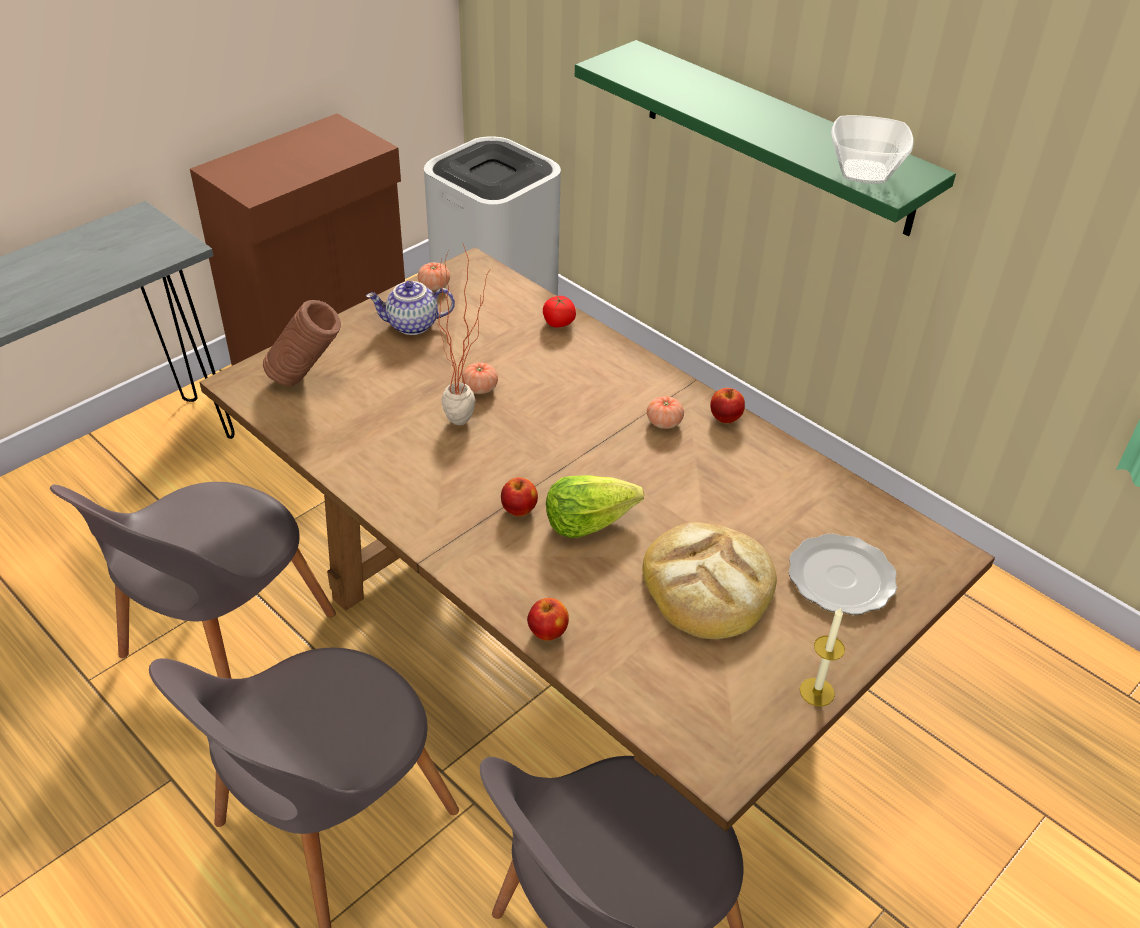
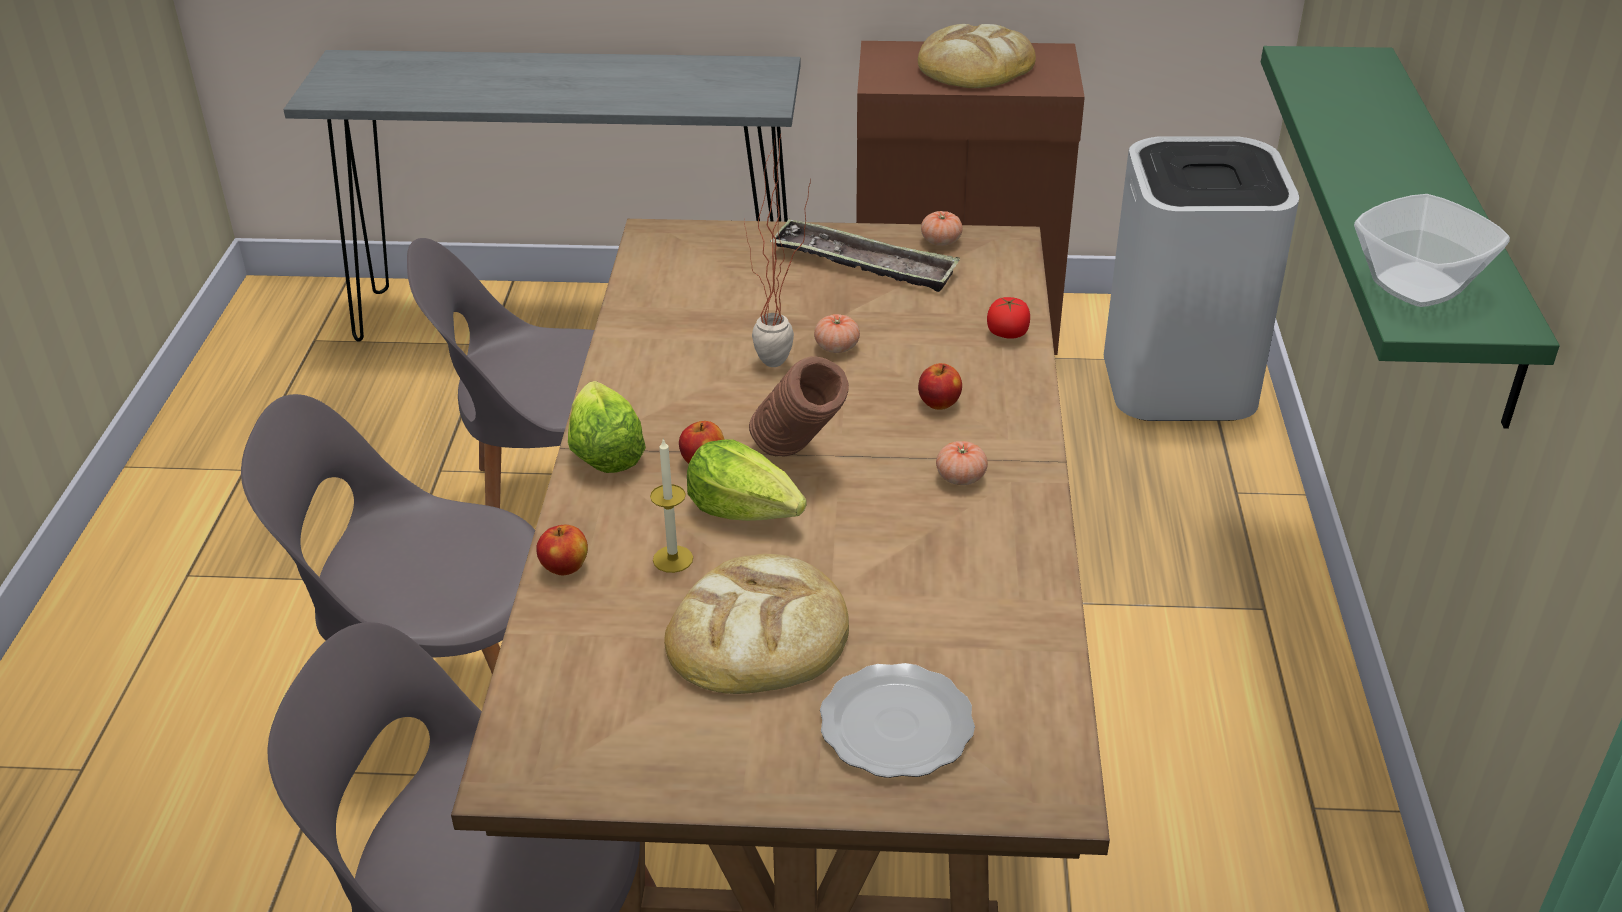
camera: 50 degrees right, 5 degrees down
(298, 155) = (975, 66): none -> bread
(307, 380) = (706, 261): brown vase -> brown vase (799, 459)
(412, 326) = (864, 264): teapot -> tray
(450, 545) = (604, 451): none -> lettuce
(725, 418) = (1033, 512): apple -> apple (939, 403)
(817, 692) = (697, 792): candle -> candle (673, 559)

